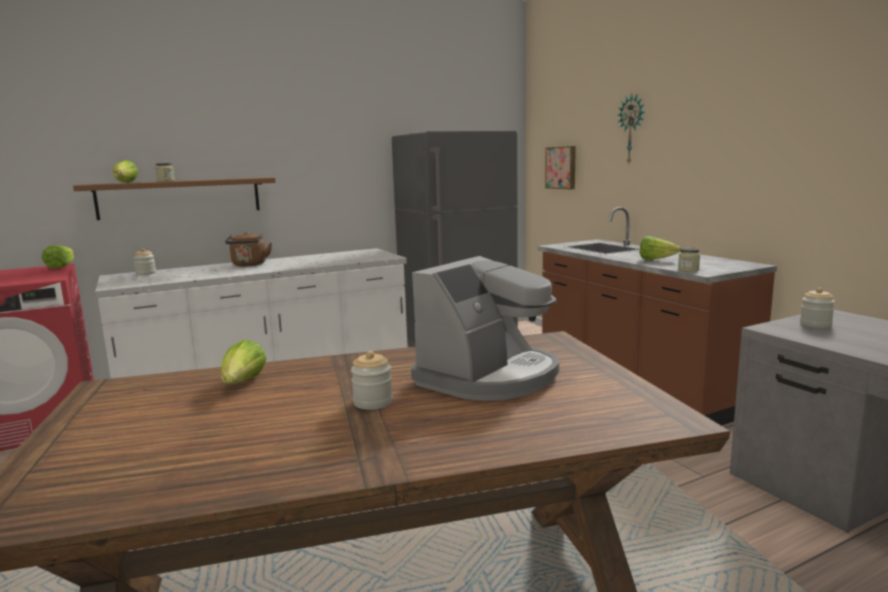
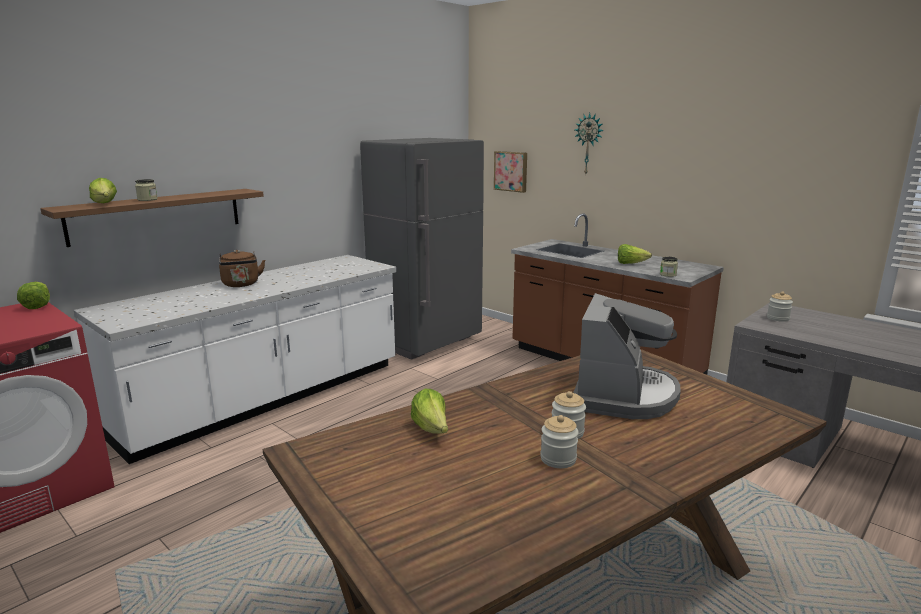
camera: 20 degrees left, 5 degrees up
(146, 273) = (133, 304): jar -> jar (558, 459)

